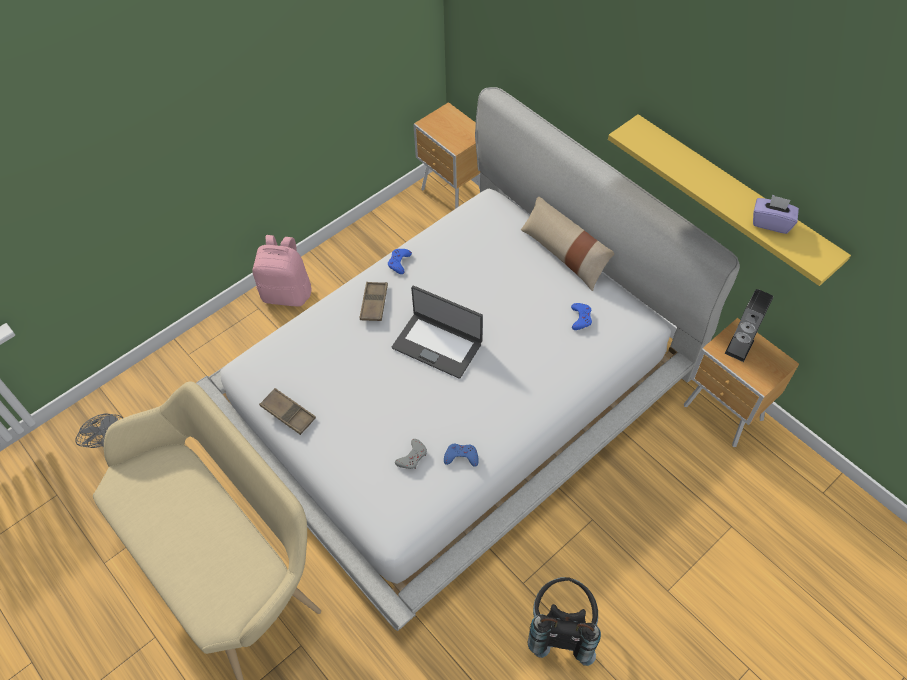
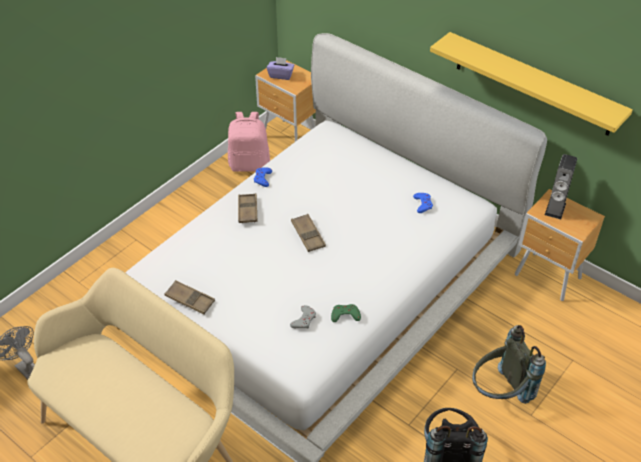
camera: 10 degrees left, 10 degrees down
(287, 293) = (160, 225): pink backpack -> pink backpack (249, 164)
(437, 345) = (308, 235): laptop -> brown tray
(461, 456) = (345, 315): blue game controller -> green game controller
(564, 254) = (399, 160): beige pillow -> none
(636, 557) = (499, 393): none -> grey backpack
(771, 222) = (568, 93): purple tissue box -> purple tissue box (281, 75)

